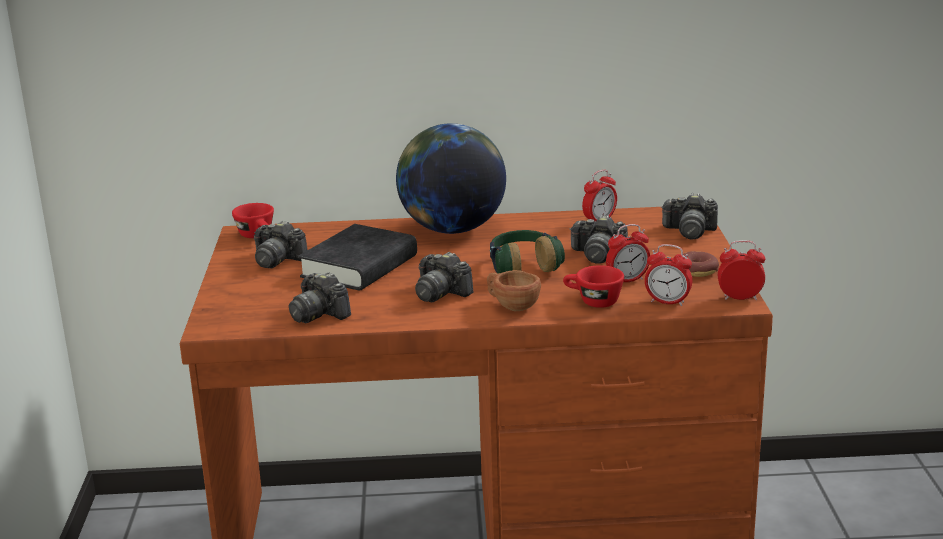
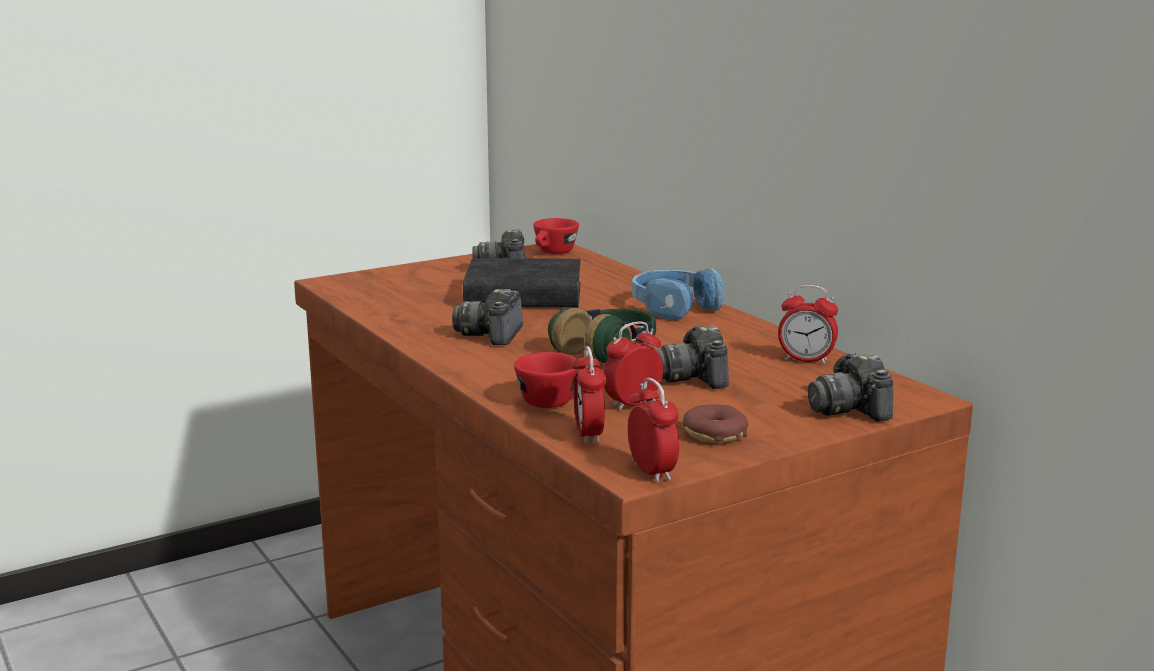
camera: 60 degrees right, 5 degrees down
(319, 314) = (393, 305): camera -> none
(452, 229) = (674, 307): globe -> blue headphones
(511, 306) = (492, 367): brown cup -> none
(627, 280) = (633, 404): alarm clock -> alarm clock turned 105 degrees clockwise

